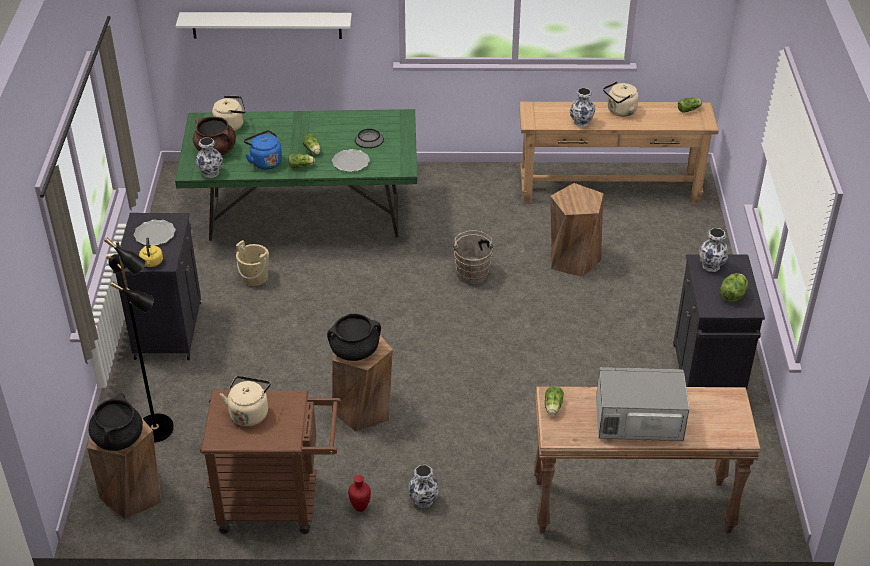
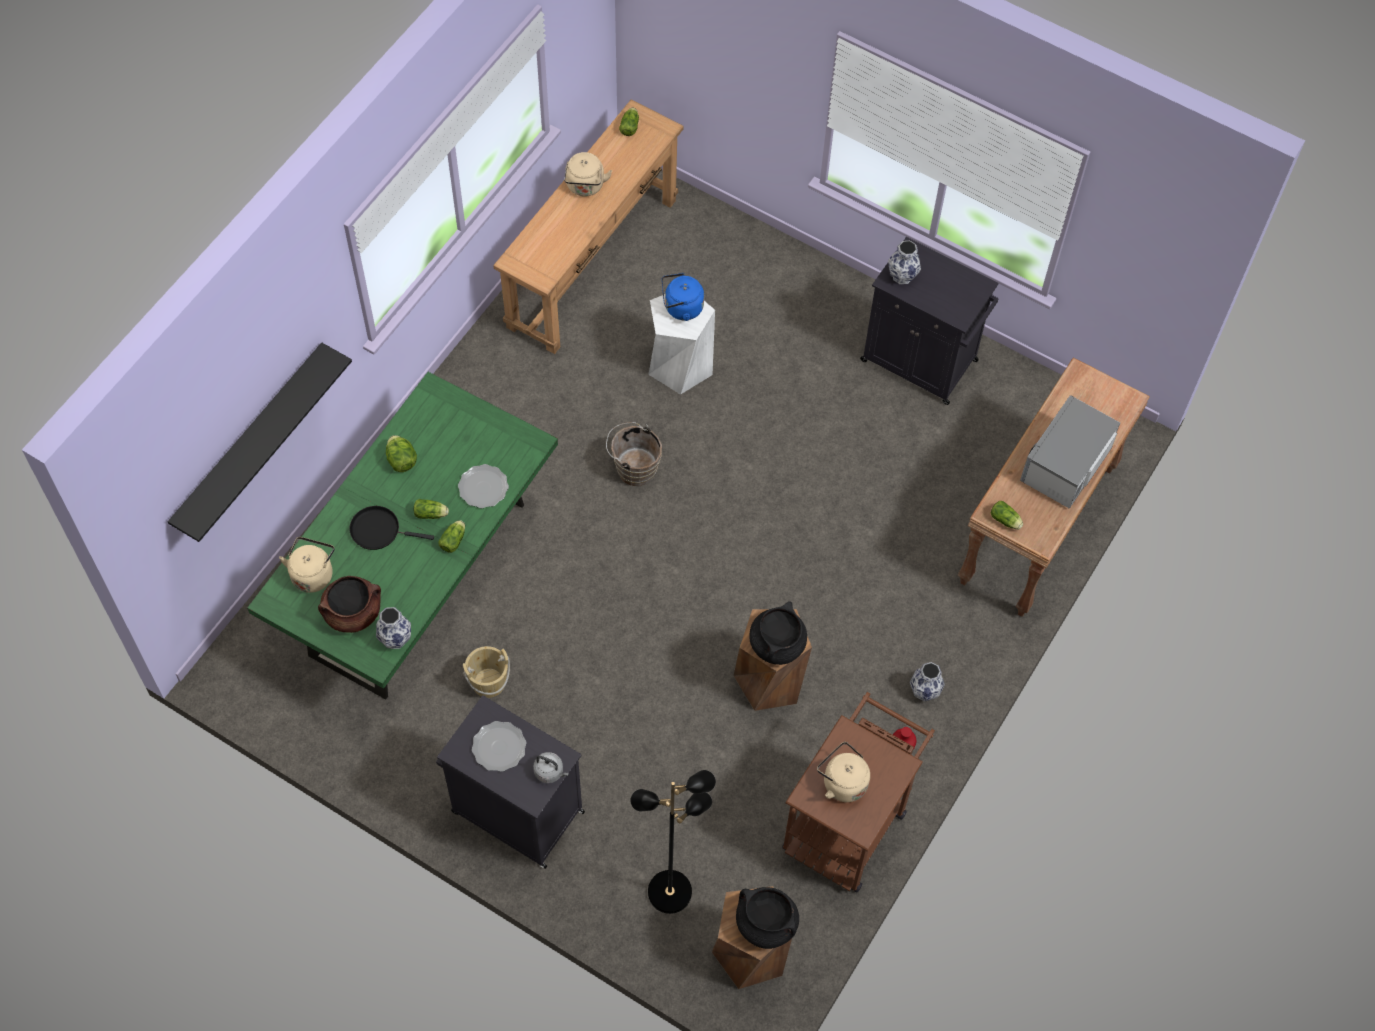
camera: 60 degrees left, 20 degrees up
(152, 263) = (550, 772): yellow kettle -> grey kettle
(265, 162) = (416, 573): blue kettle -> blue kettle (681, 308)
(266, 25) = (249, 440): white shelf -> black shelf
(283, 136) = (379, 530): none -> black frying pan
(369, 140) = (453, 447): bowl -> none
(573, 259) = (680, 366): brown stool -> white stool
(581, 122) = (577, 232): vase -> none
(732, 296) = (954, 287): lettuce -> lettuce (401, 460)

